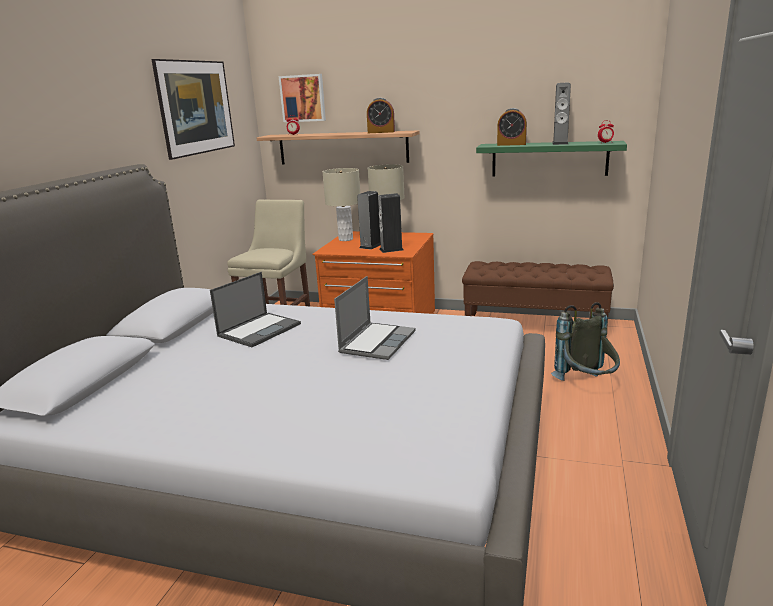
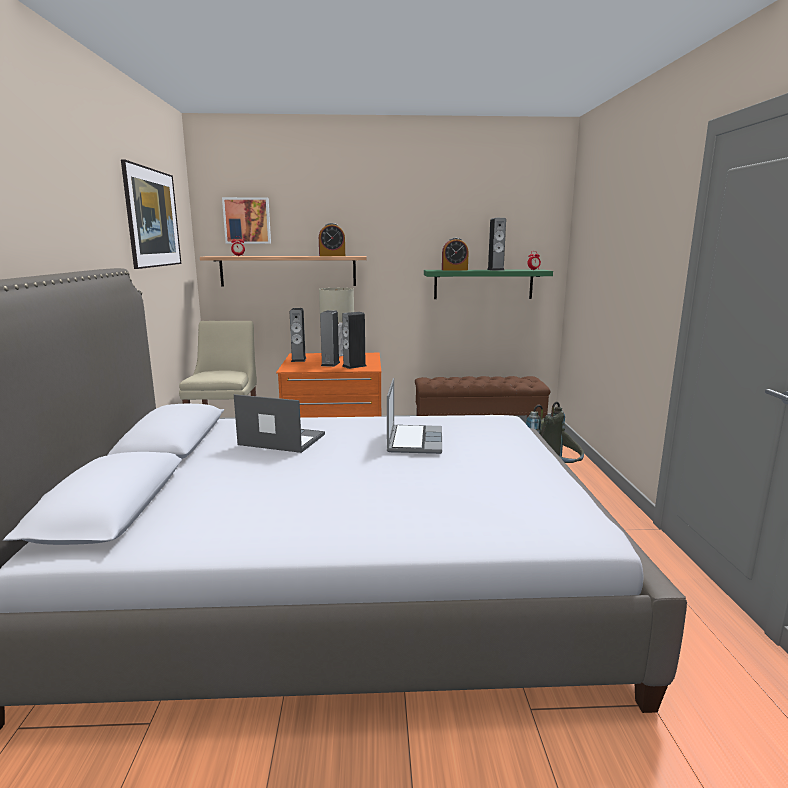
camera: 20 degrees left, 5 degrees down
(260, 329) = (281, 439): laptop -> laptop turned 90 degrees counterclockwise
(346, 239) = (298, 359): beige table lamp -> speaker

